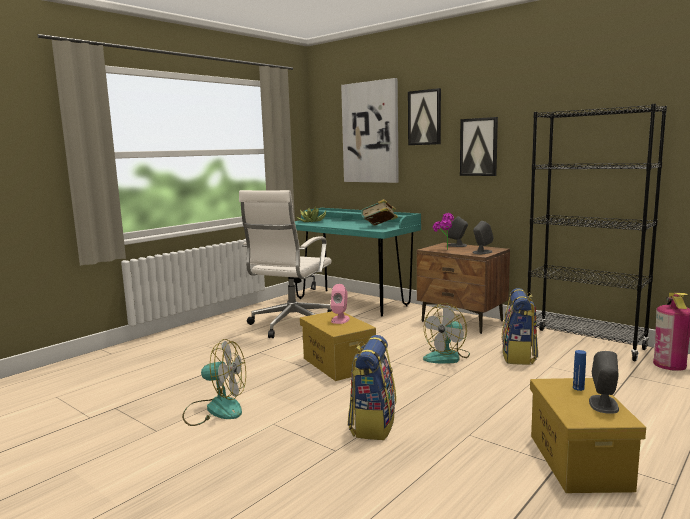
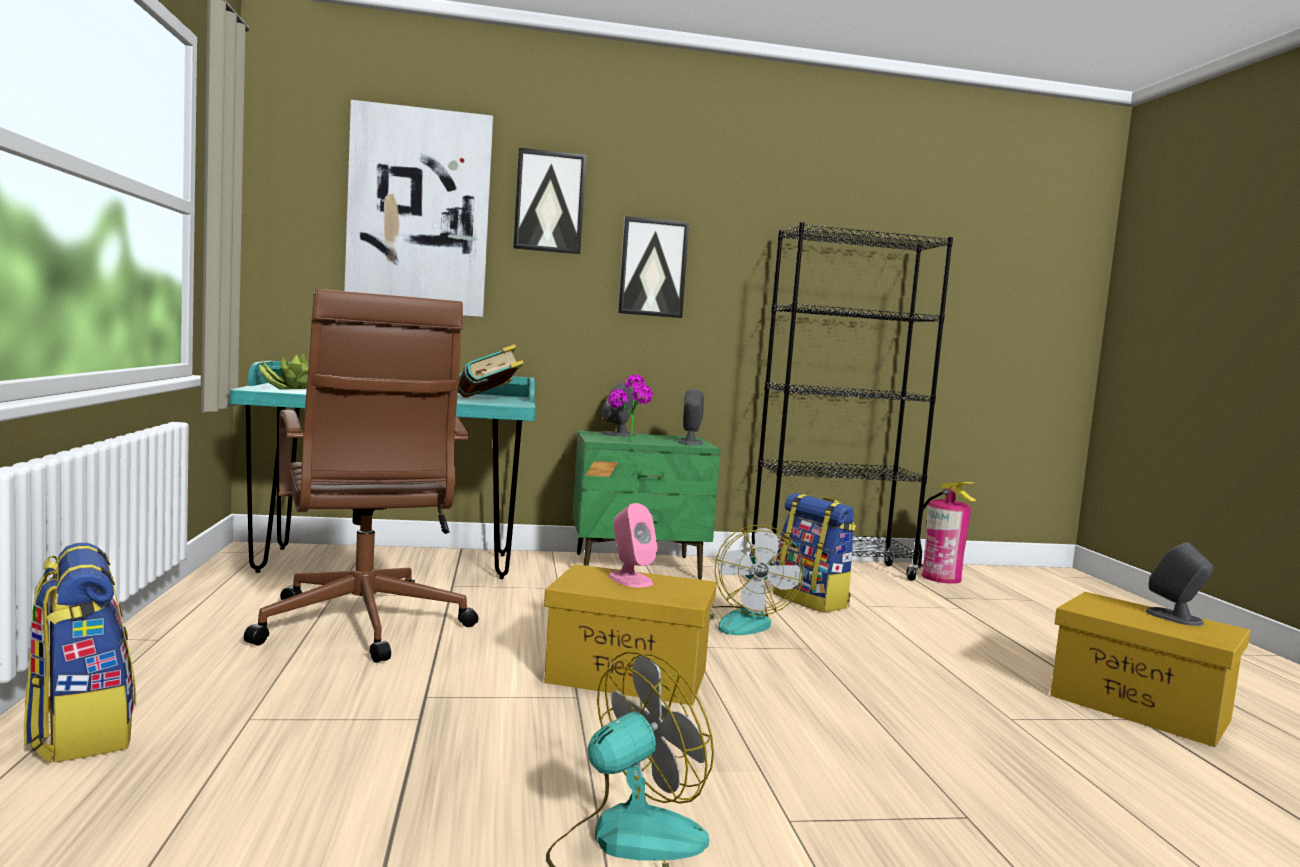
camera: 50 degrees left, 5 degrees down
(291, 325) = (362, 626): white office chair -> brown office chair
(372, 424) = (904, 753): backpack -> backpack (80, 732)
(462, 321) = (638, 566): brown nightstand -> green nightstand
(578, 388) = (1113, 606): blue bottle -> none

